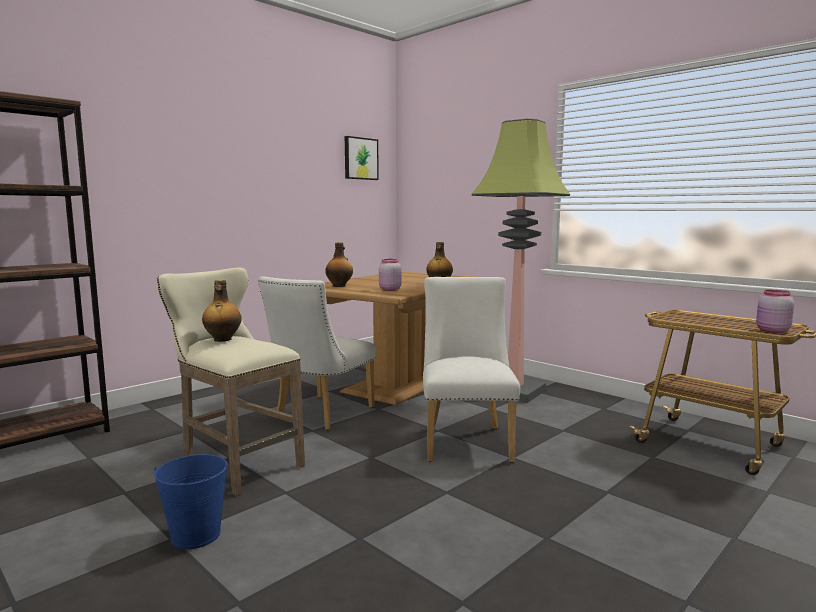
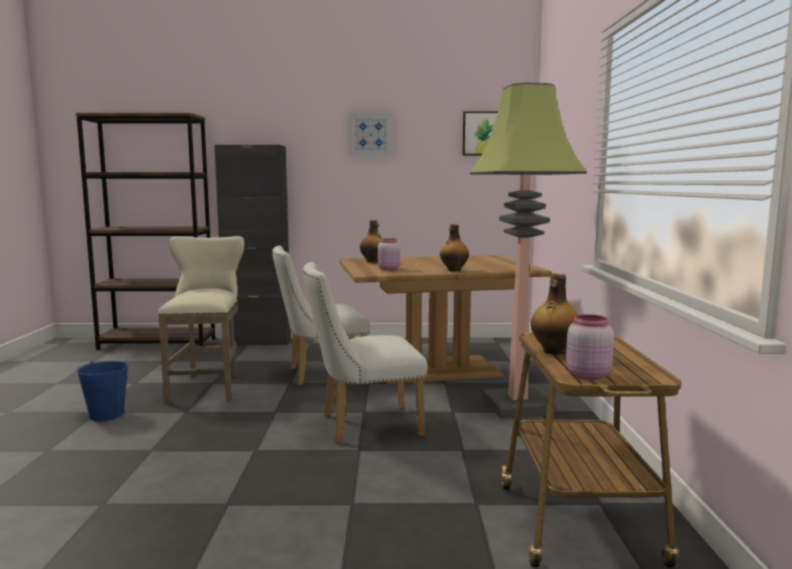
camera: 45 degrees right, 0 degrees up
(161, 405) = (258, 341): none -> black cabinet
(222, 340) = (201, 290): bottle -> bottle (554, 351)
(266, 151) = (371, 134): none -> picture
(466, 440) = (363, 425): white chair -> white chair turned 150 degrees counterclockwise

